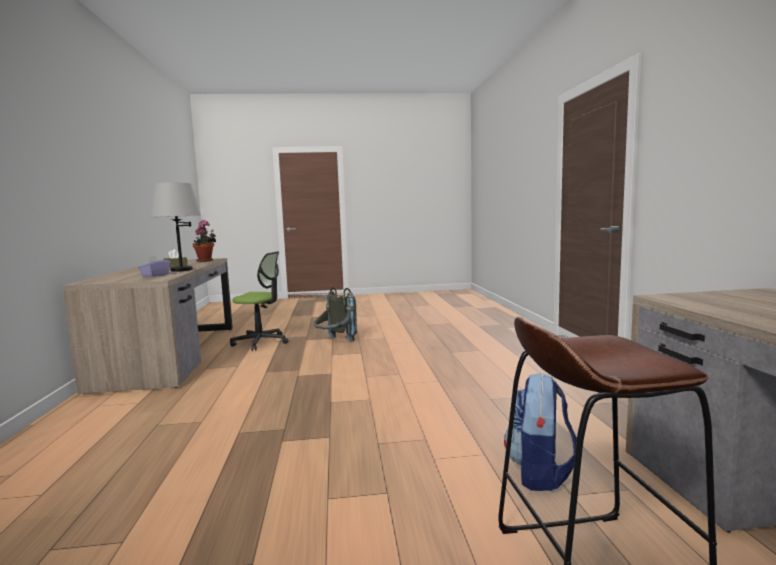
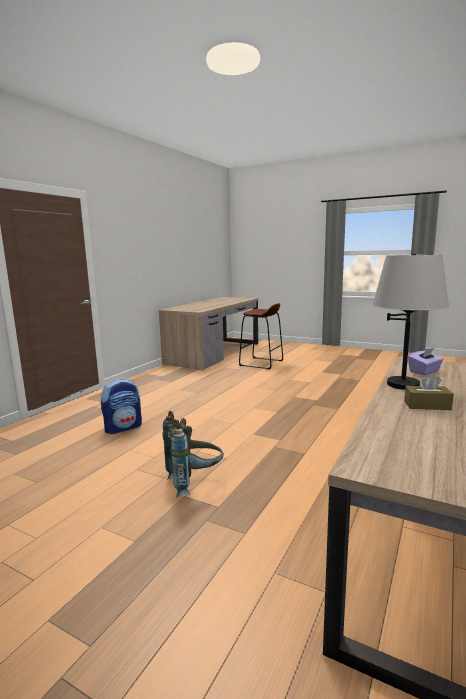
camera: 145 degrees left, 5 degrees up
(206, 261) = (384, 445): potted plant -> none
(261, 342) = (283, 529): office chair -> none
(540, 473) = (237, 373): backpack -> backpack (123, 427)

